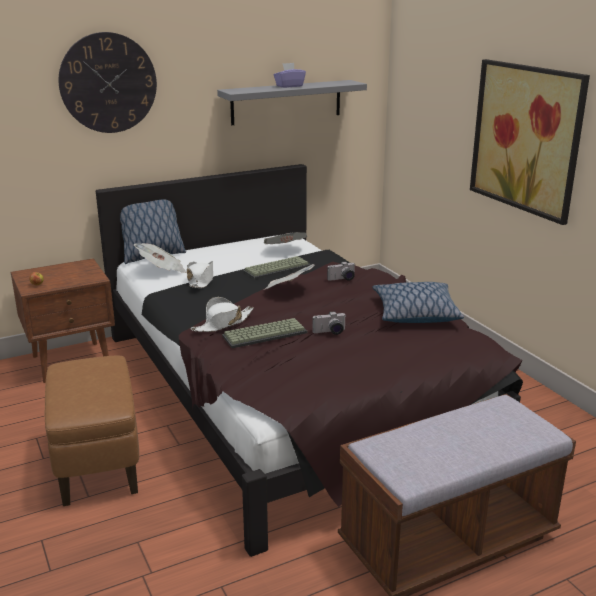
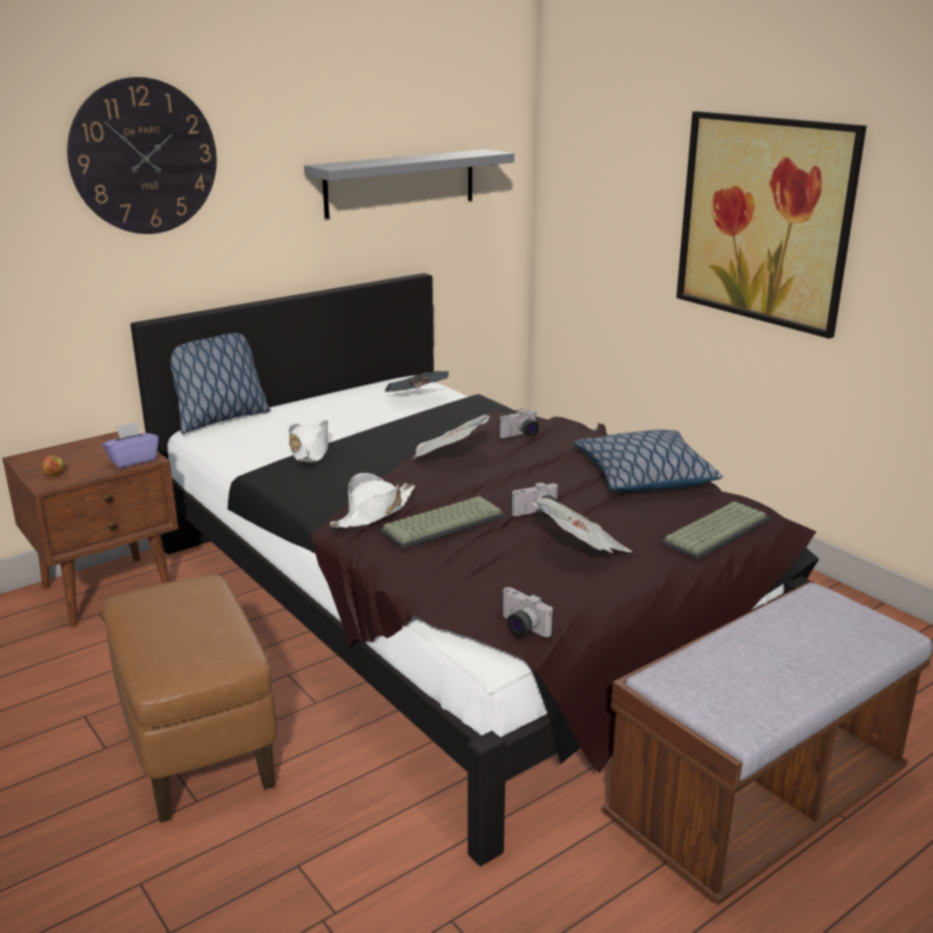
camera: 10 degrees left, 0 degrees up
(162, 270) = (244, 440): newspaper -> newspaper (580, 550)
(277, 268) = (416, 426): keyboard -> keyboard (715, 531)
(286, 404) = (520, 628): none -> camera
(289, 86) = (407, 158): purple tissue box -> purple tissue box (133, 460)

